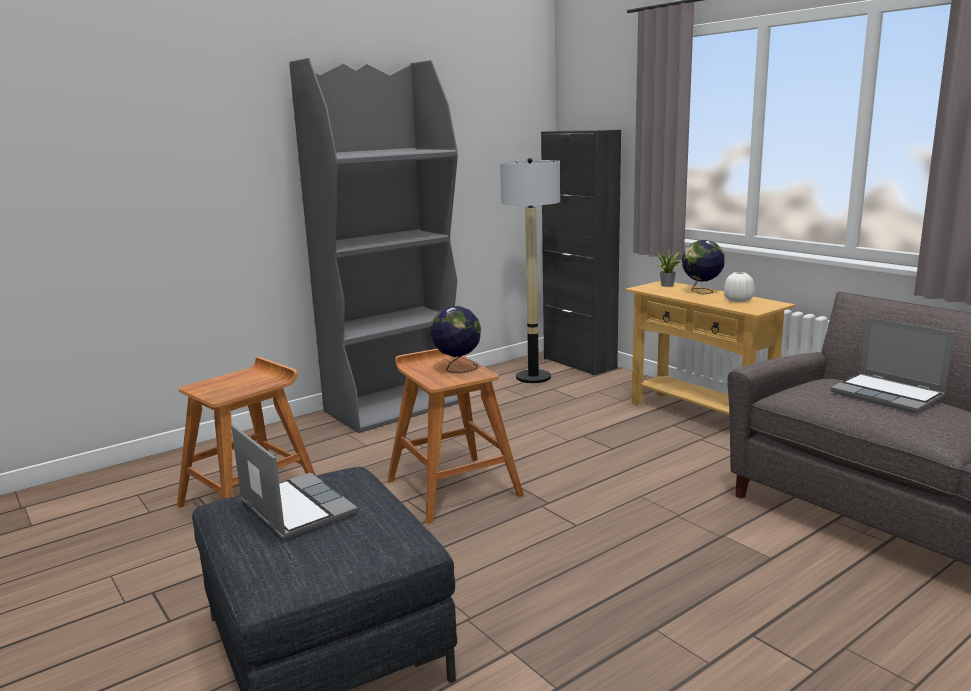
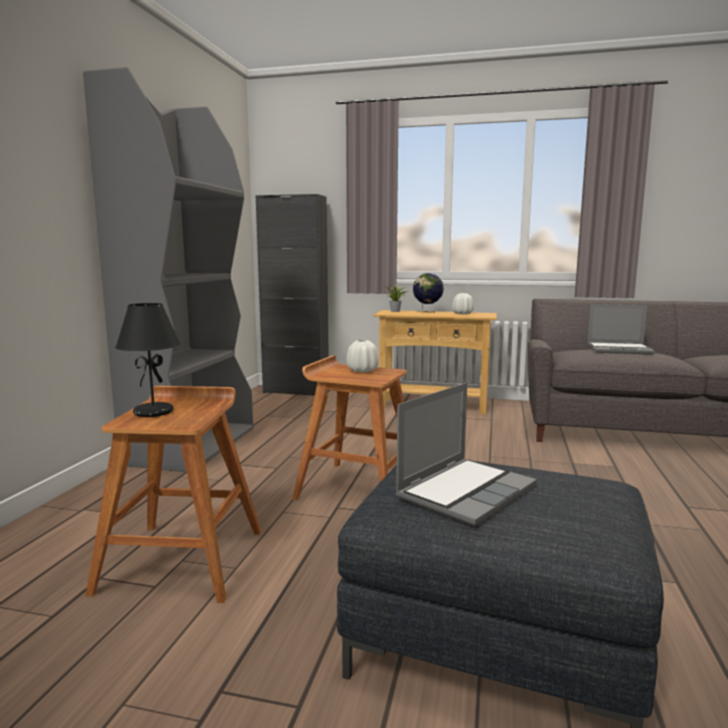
camera: 40 degrees left, 5 degrees down
(226, 381) = (153, 412): none -> black table lamp
(295, 508) = (466, 491): laptop -> laptop turned 120 degrees clockwise
(457, 368) = (362, 370): globe -> white vase
(533, 377) = (277, 405): floor lamp -> none

